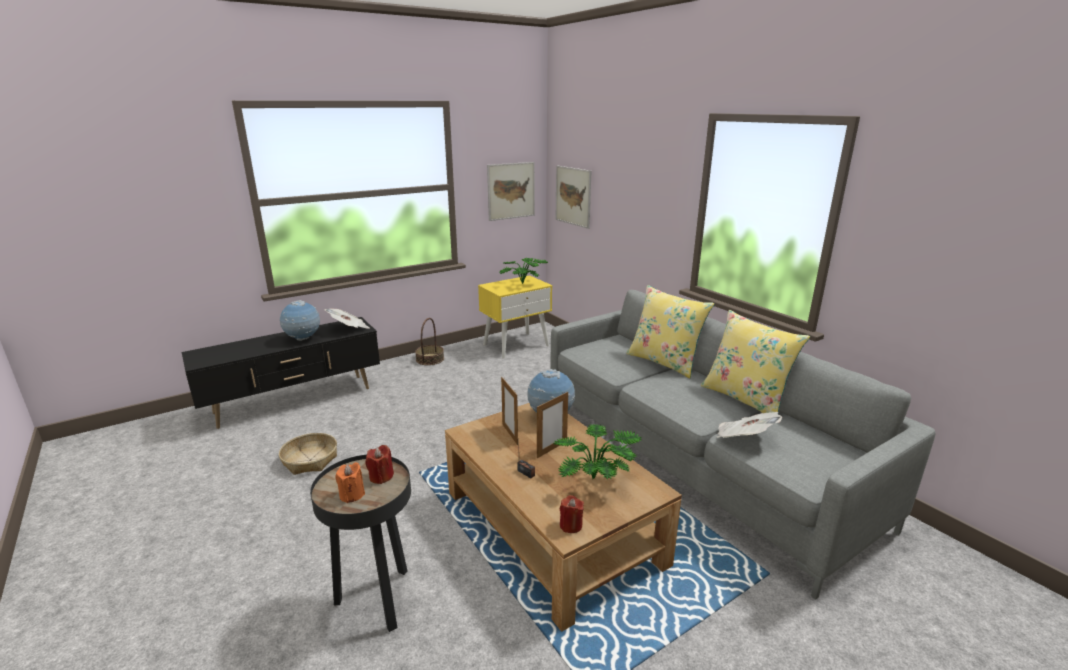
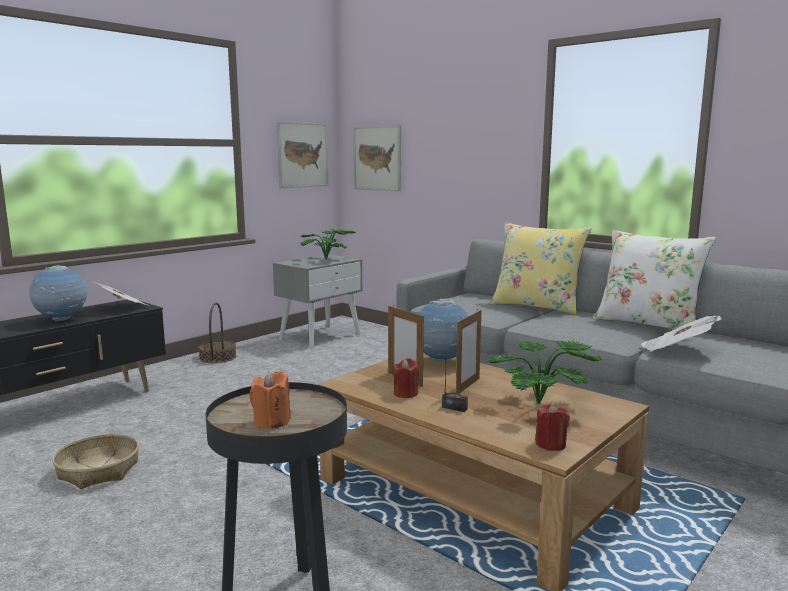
camera: 15 degrees left, 10 degrees down
(381, 476) = (298, 402): red candle -> red candle (405, 393)
(516, 345) = (320, 337): yellow nightstand -> grey nightstand
(745, 398) = (647, 324): yellow pillow -> white pillow

